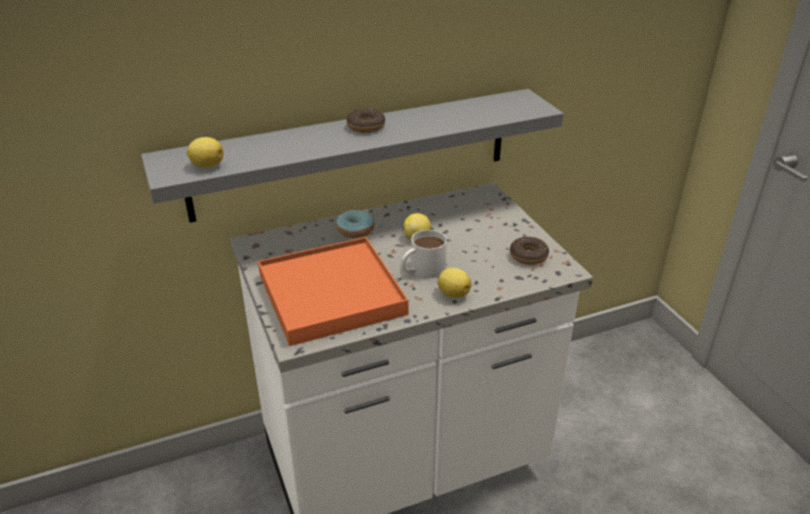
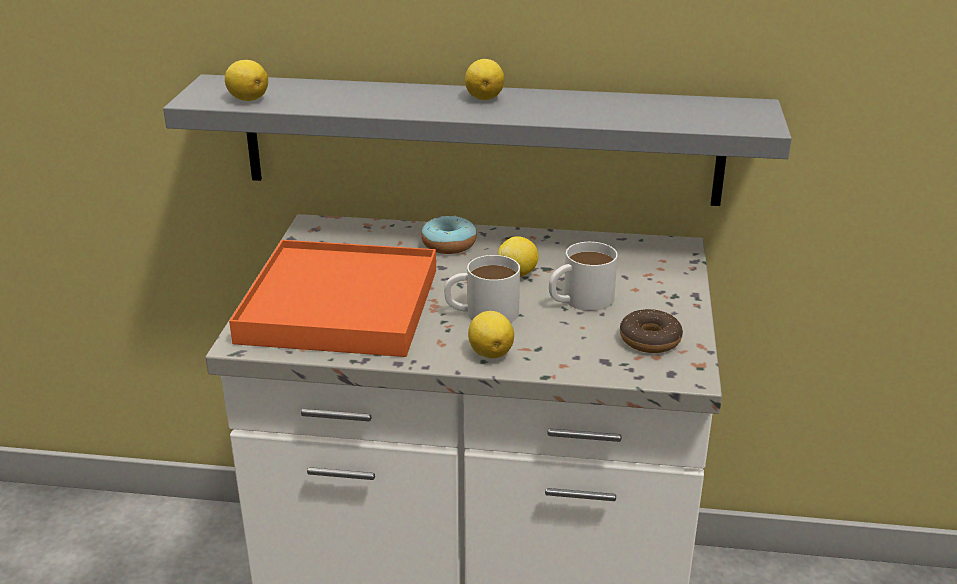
camera: 30 degrees right, 5 degrees down
(366, 126) = (484, 97): donut -> lemon
(468, 243) = (579, 300): none -> white mug

